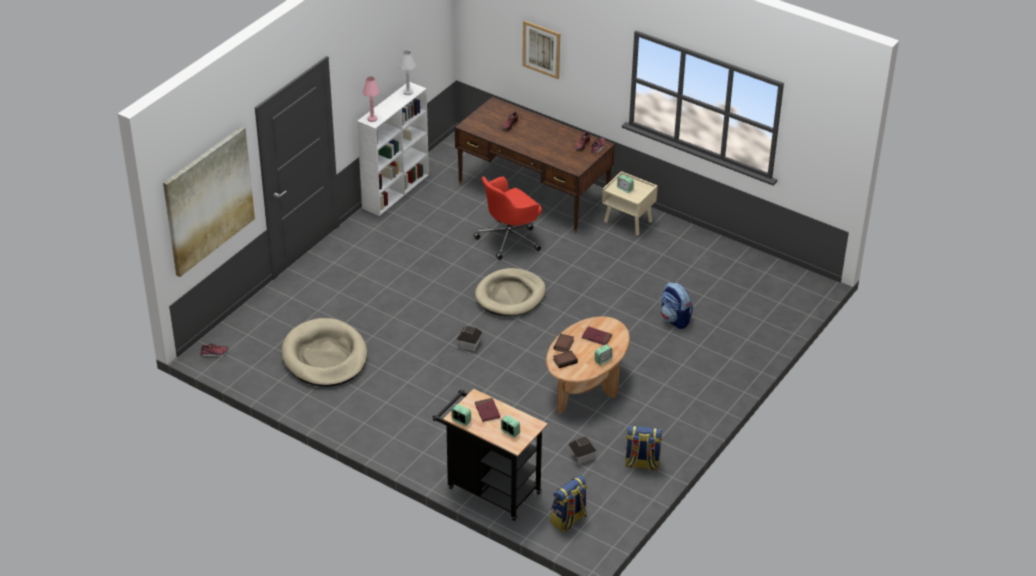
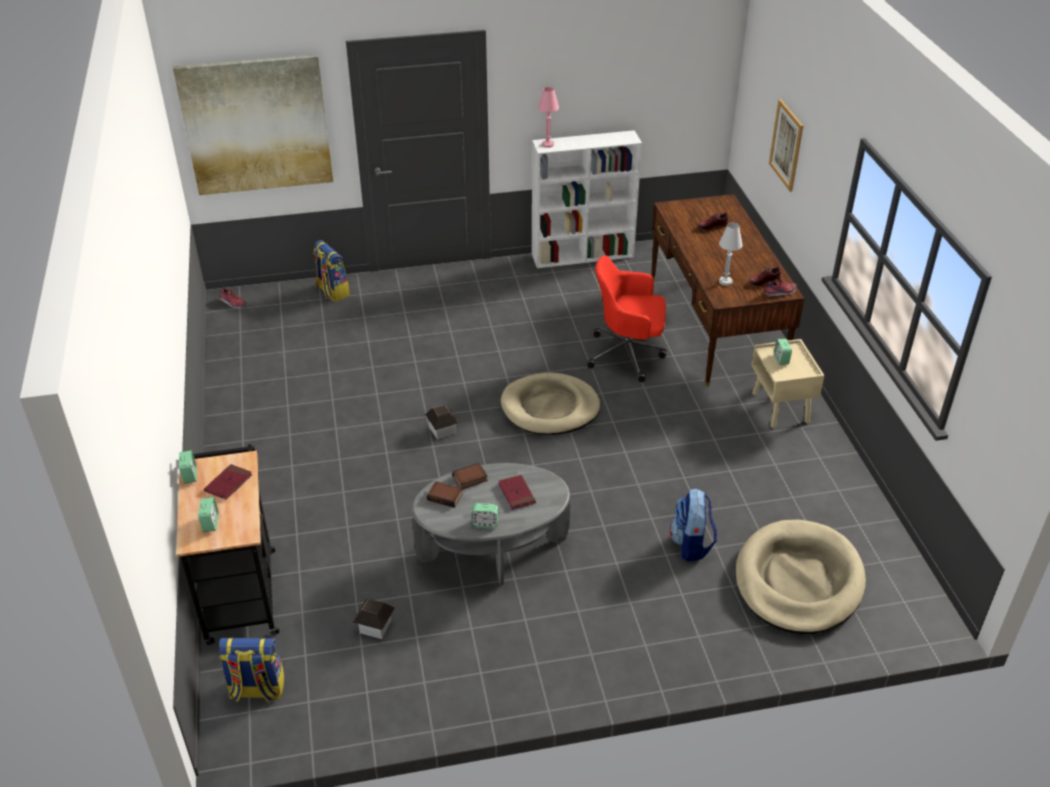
camera: 45 degrees right, 0 degrees up
(325, 357) = (306, 360): beige dog bed -> beige dog bed (798, 581)
(408, 92) = (618, 138): white table lamp -> white table lamp (725, 282)
(586, 385) = (492, 550): brown coffee table -> grey coffee table
(641, 464) = (422, 686): backpack -> backpack (332, 291)

